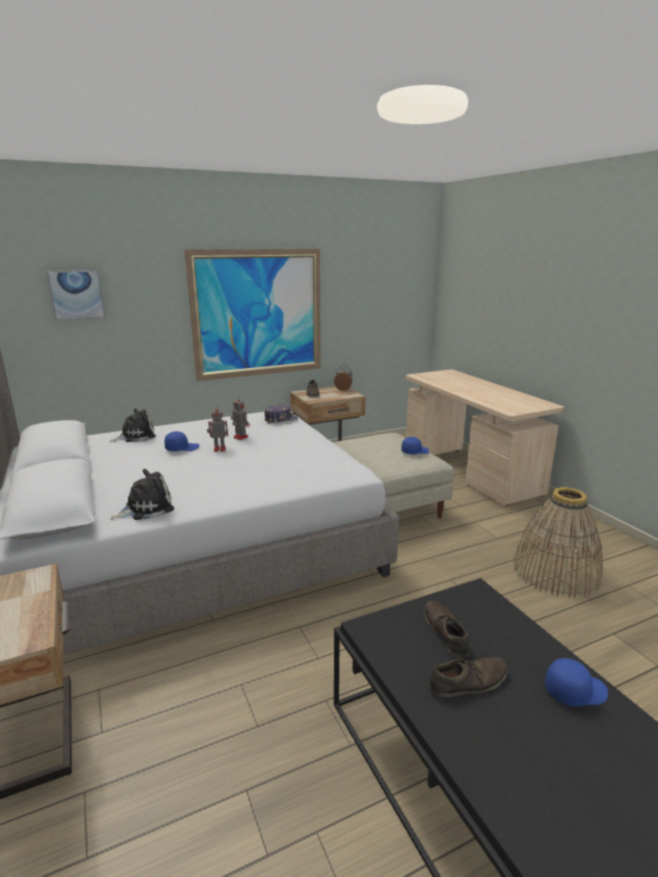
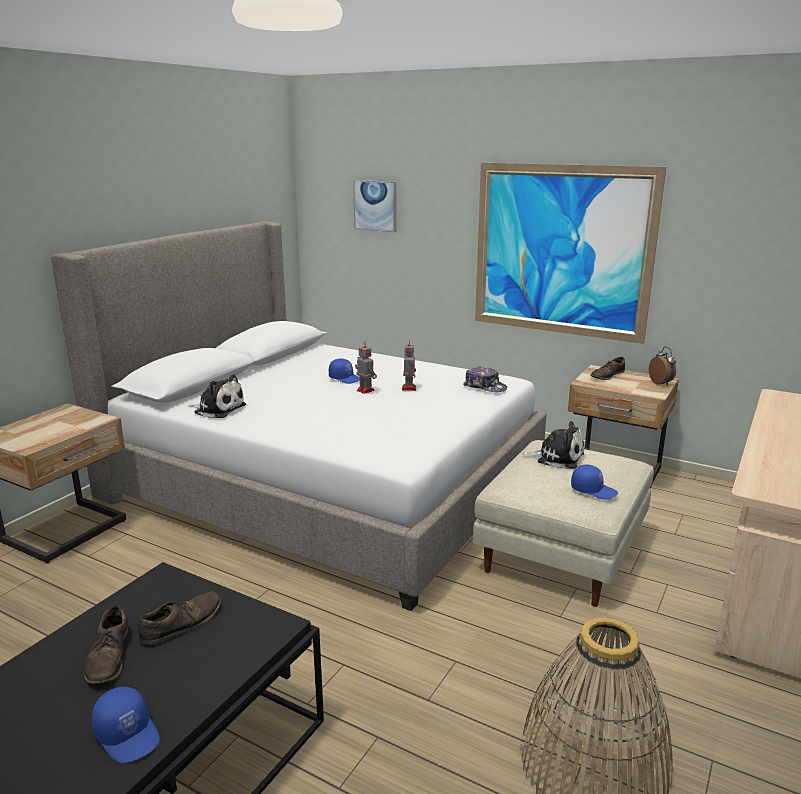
camera: 55 degrees right, 0 degrees up
(135, 436) = (347, 357): plush toy -> plush toy (557, 457)
(468, 682) = (109, 657): brown shoe -> brown shoe turned 45 degrees clockwise

